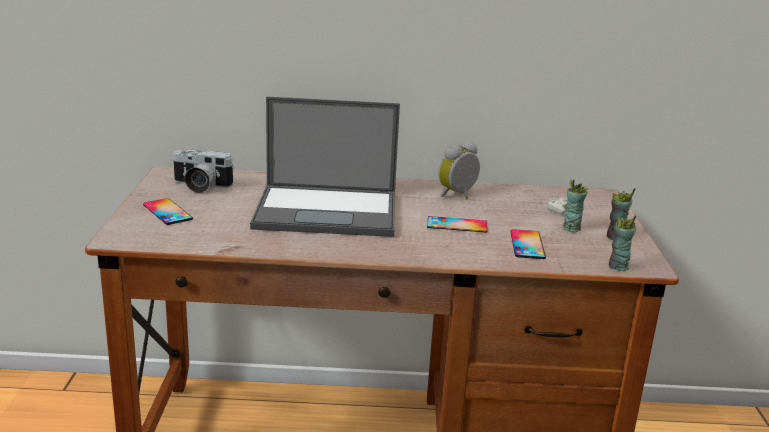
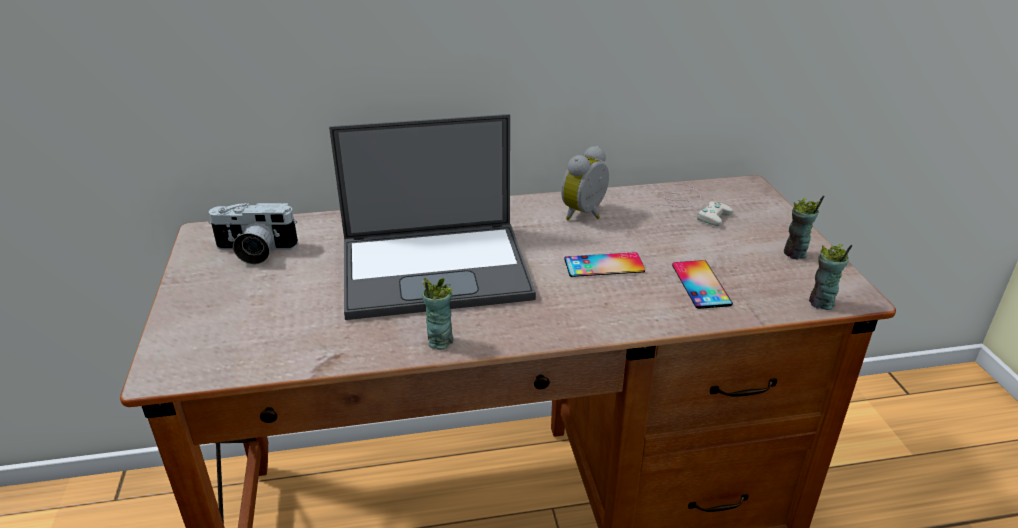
camera: 10 degrees left, 10 degrees up
(167, 212) = (222, 307): phone -> none
(571, 228) = (739, 247): cup -> cup (439, 341)

